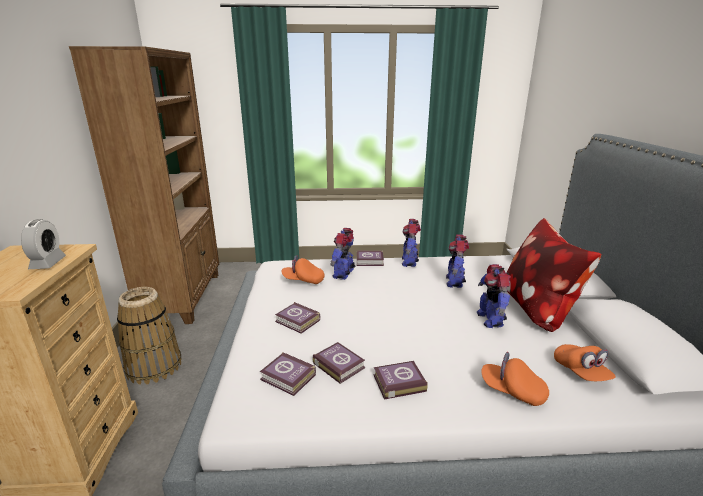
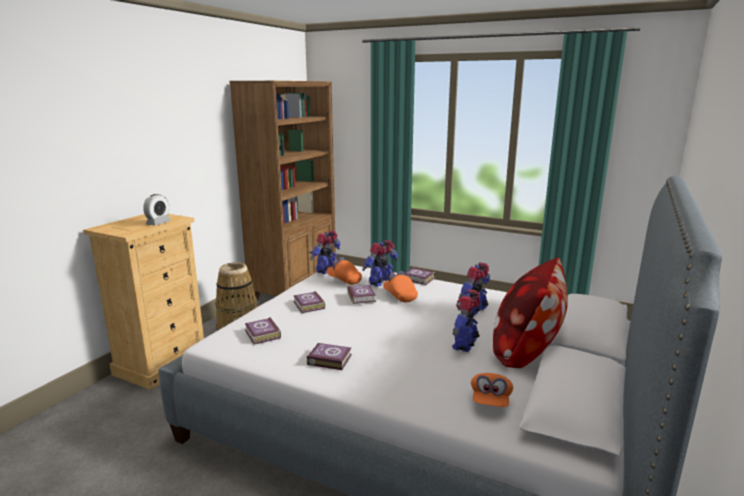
camera: 30 degrees right, 5 degrees down
(338, 364) = (303, 337): book -> book (361, 296)
(409, 262) = (454, 287): toy robot -> toy robot (328, 270)
(512, 391) = (408, 391): orange cap -> orange cap (400, 296)

